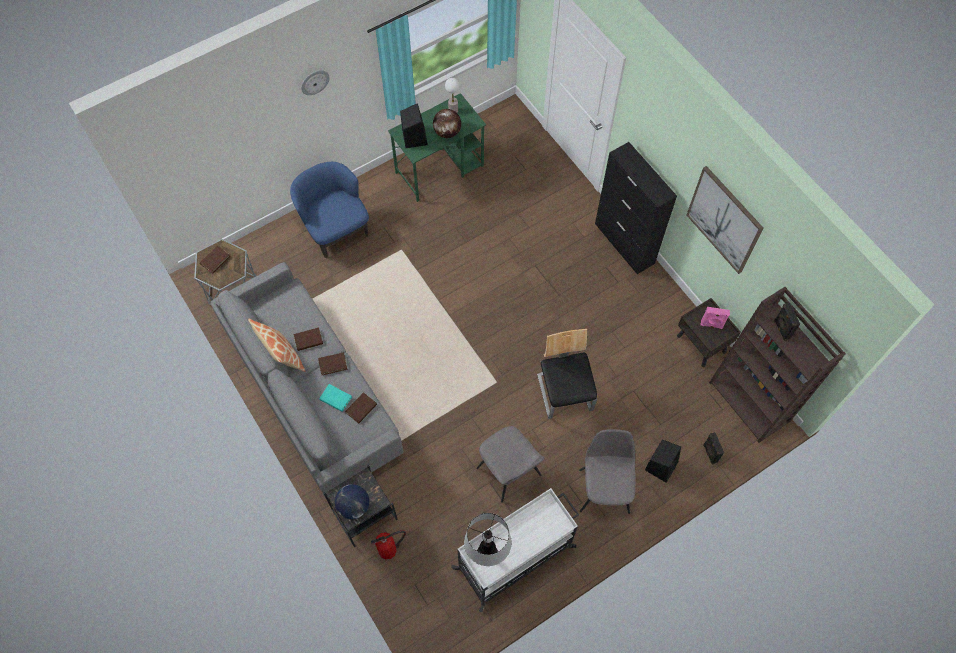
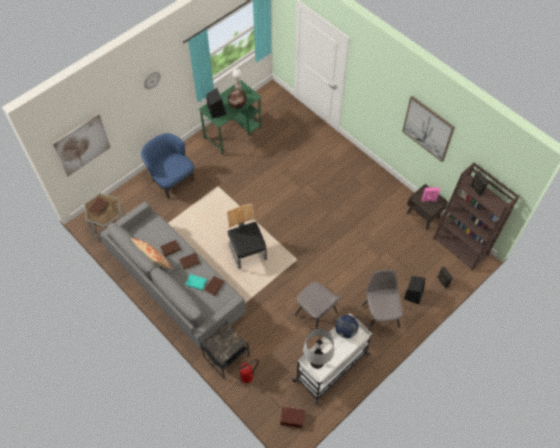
camera: 10 degrees left, 5 degrees down
(198, 167) = (82, 144): none -> picture
(354, 506) = (222, 348): globe -> globe (346, 331)
(442, 623) = (292, 417): none -> brown storage box
(565, 392) = (342, 259): chair -> chair (247, 251)
(624, 244) = (361, 161): black cabinet -> none

